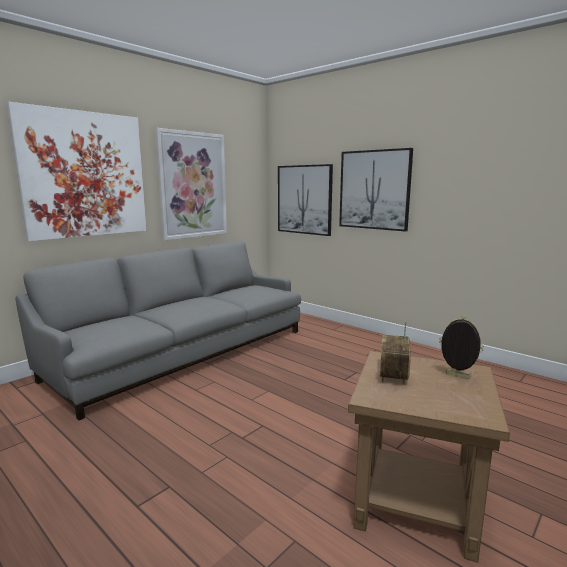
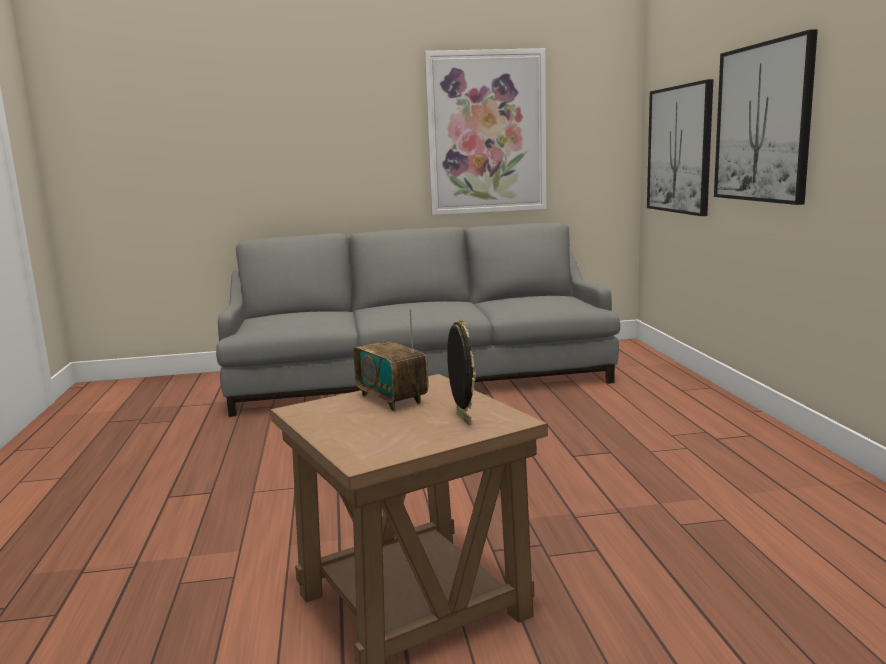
camera: 40 degrees right, 0 degrees up
(84, 175) = (321, 125): picture -> none
(393, 374) = (392, 399): radio -> radio turned 90 degrees counterclockwise

